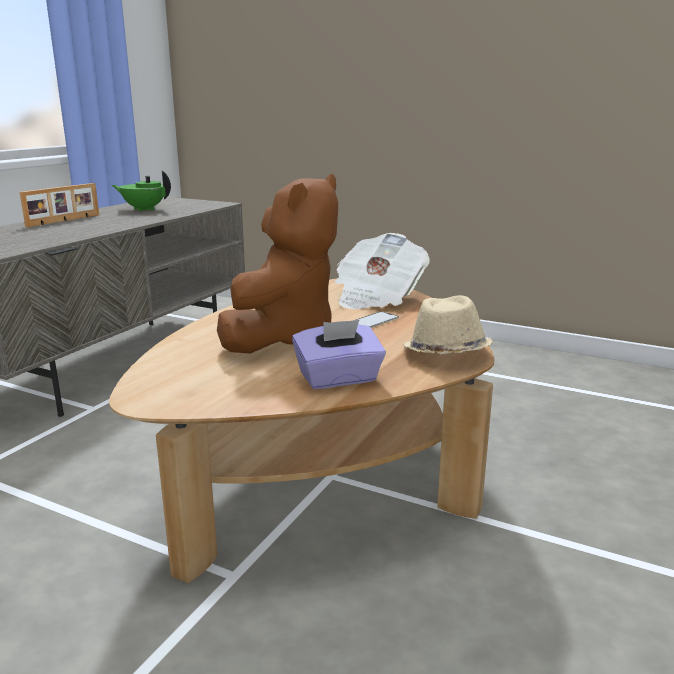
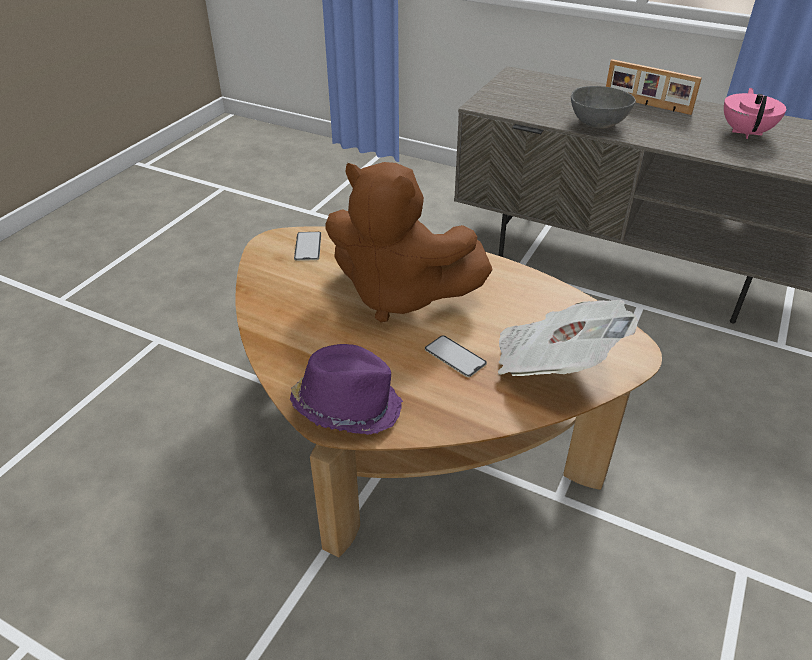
camera: 90 degrees right, 20 degrees up
(89, 231) = (598, 125): none -> grey bowl
(144, 209) = (746, 132): green teapot -> pink teapot
(170, 379) = (308, 246): none -> phone
(339, 379) = (292, 329): purple tissue box -> none
(446, 353) = (347, 406): beige hat -> purple hat

